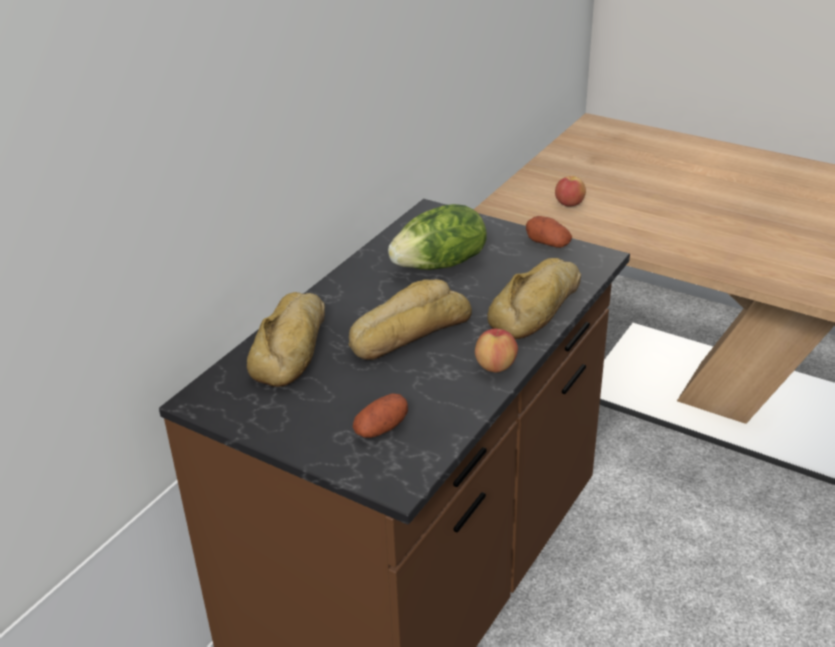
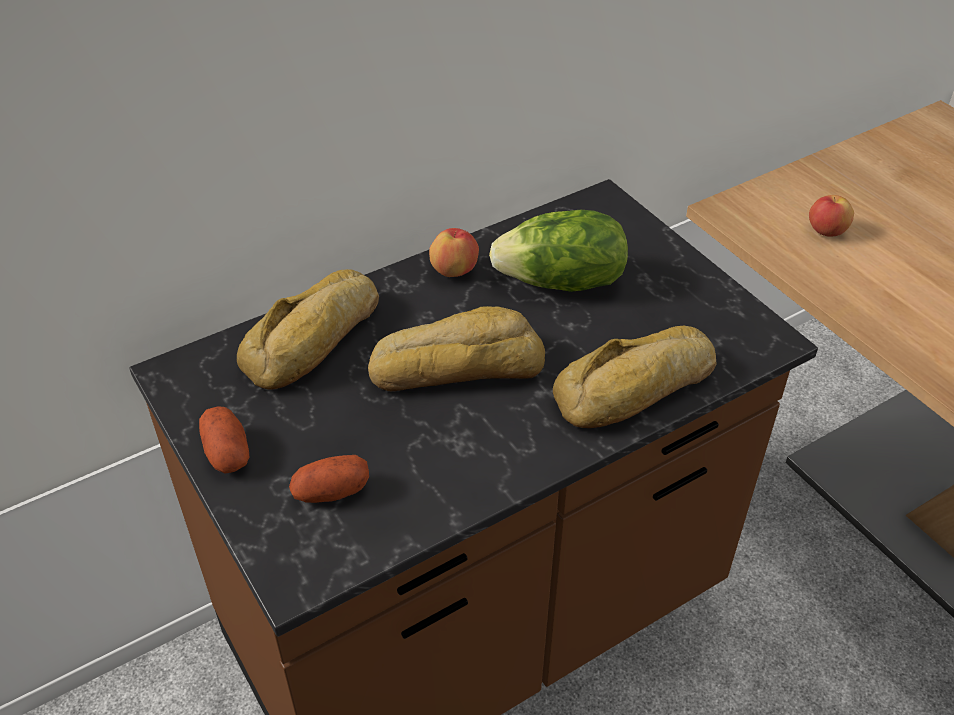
camera: 25 degrees right, 10 degrees up
(495, 366) = (523, 456): apple -> apple (454, 270)
(548, 243) = (718, 295): potato -> potato (227, 452)

